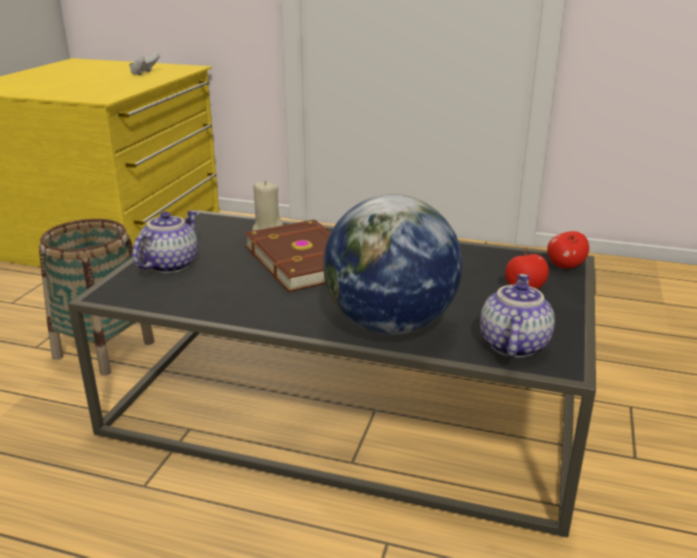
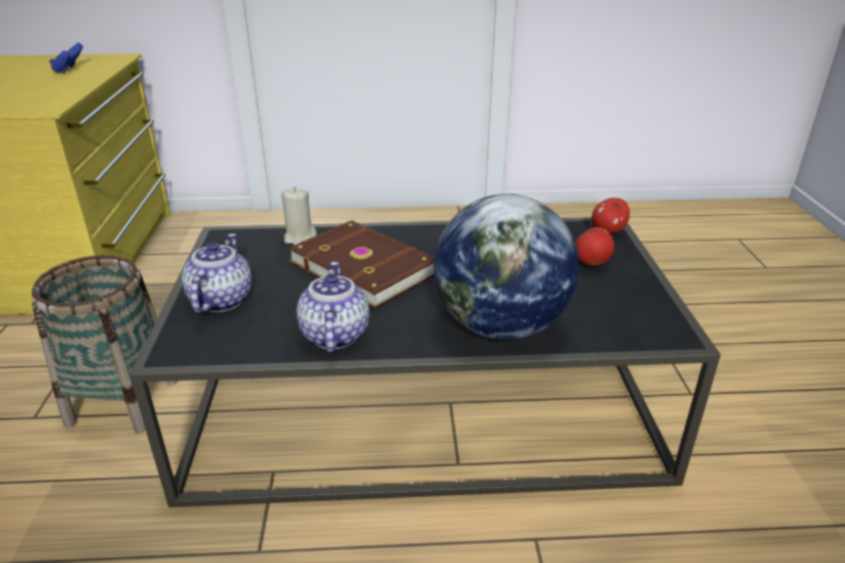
camera: 20 degrees left, 5 degrees up
(145, 73) = (69, 70): white game controller -> blue game controller
(512, 344) = (622, 323): teapot -> teapot (333, 335)

